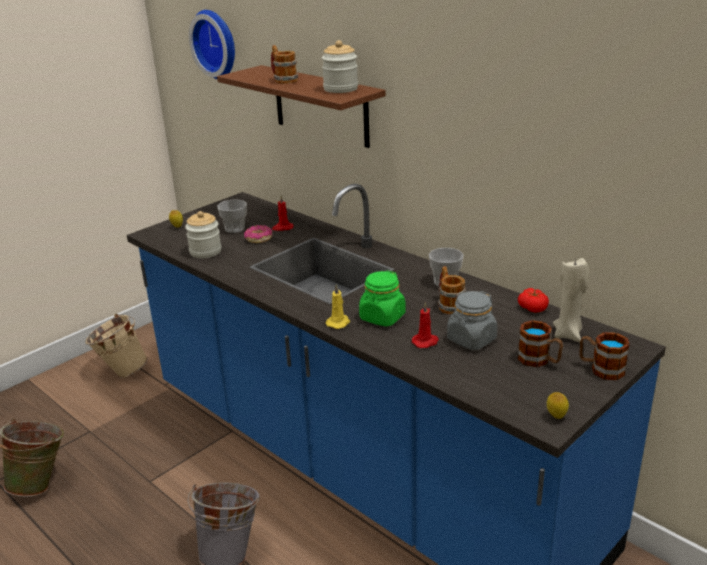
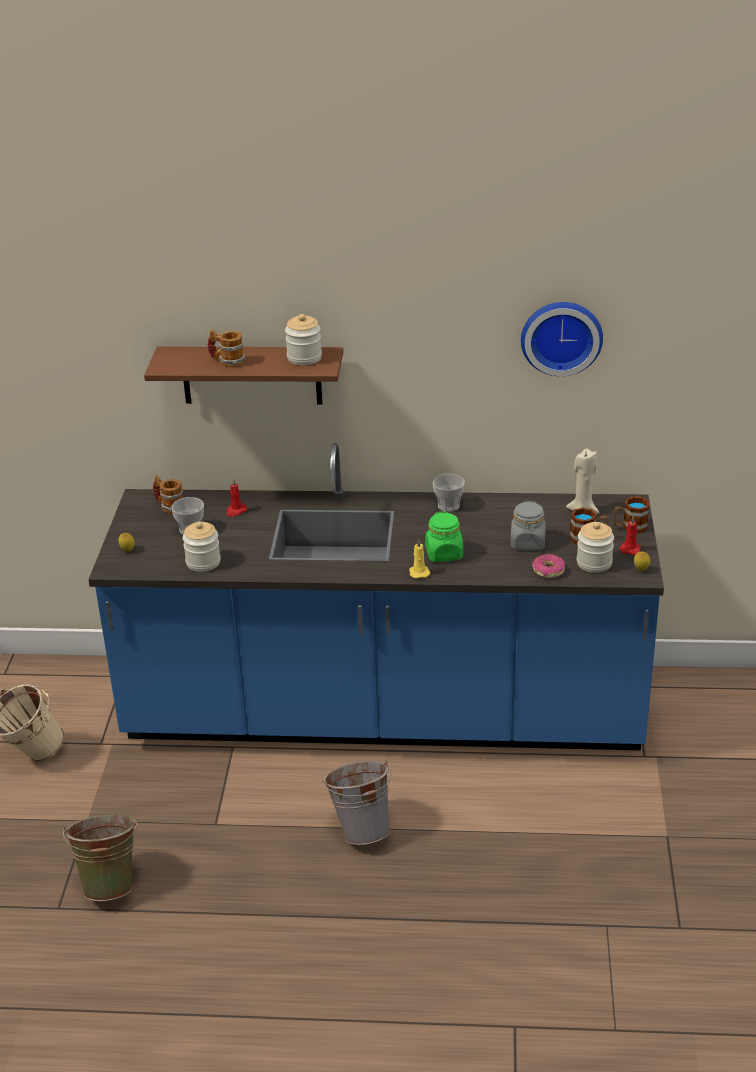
camera: 40 degrees left, 5 degrees up
(217, 44) = (77, 332): wall clock -> wall clock (561, 336)
(258, 239) = (231, 530): donut -> donut (548, 571)
(425, 342) = (500, 558): red candle -> red candle (630, 549)
(449, 305) = (477, 523): mug -> mug (169, 506)
(512, 386) = (594, 563): none -> jar
(532, 308) = (536, 501): tomato -> none

